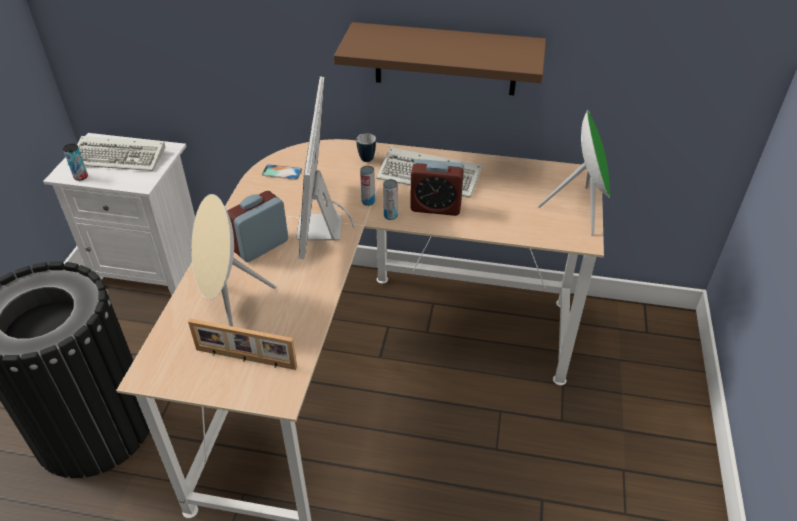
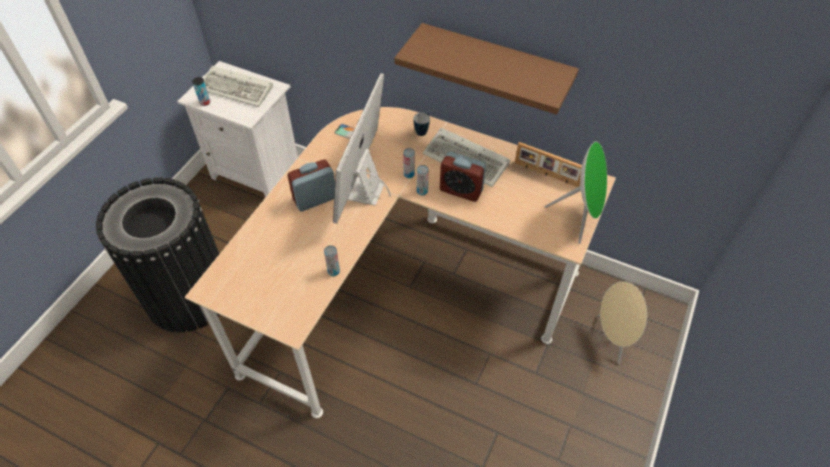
camera: 15 degrees right, 10 degrees up
(229, 304) = (278, 244): beige speaker -> beige speaker (613, 338)
(245, 359) = (277, 293): picture frame -> picture frame (546, 174)
(312, 319) = (333, 271): none -> can

